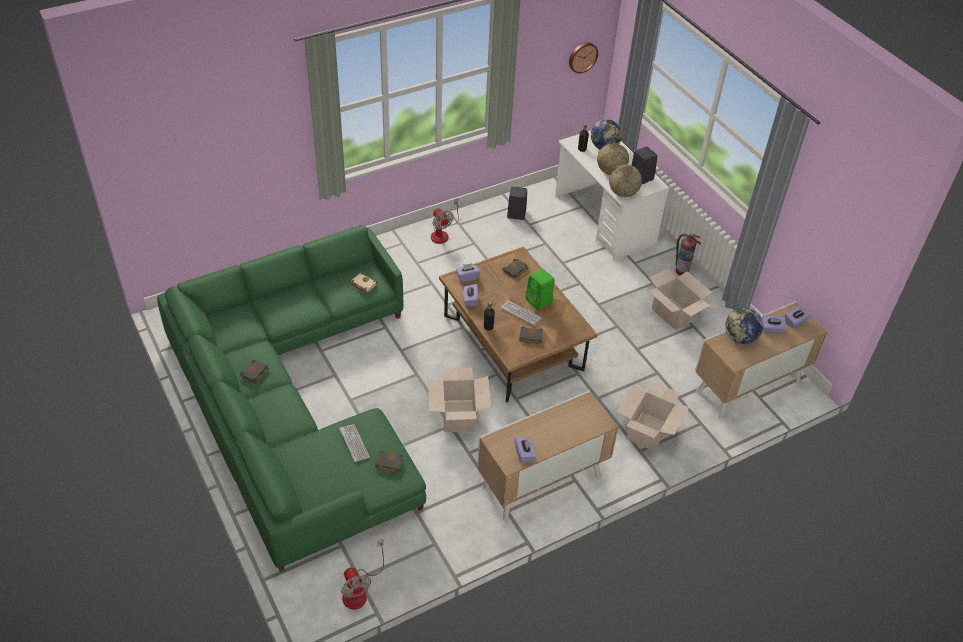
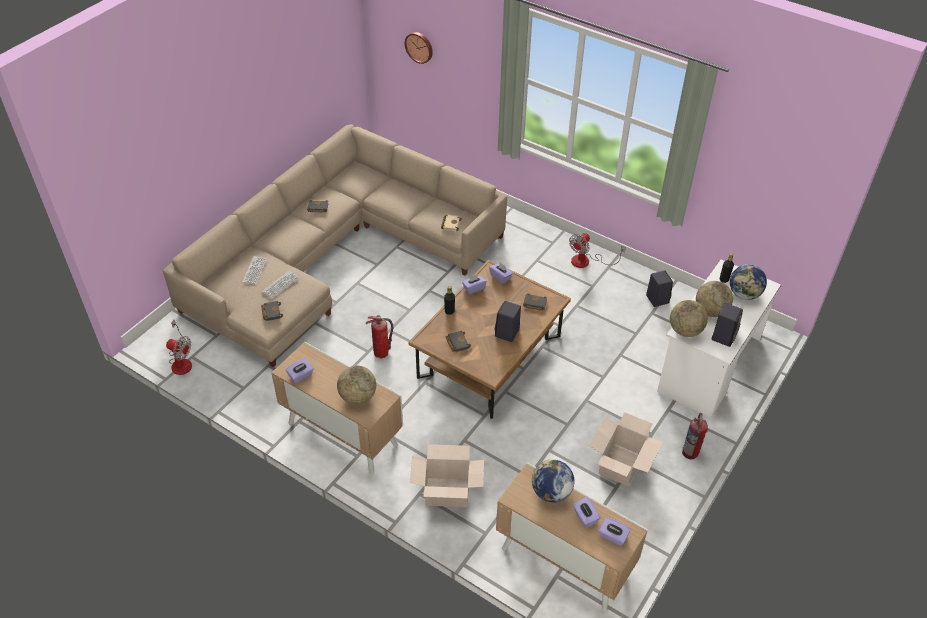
camera: 65 degrees right, 0 degrees up
(294, 402) = (335, 254): green sofa -> beige sofa
(359, 590) = (181, 361): fan -> fan turned 105 degrees counterclockwise
(459, 416) = (381, 353): cardboard box -> fire extinguisher
(520, 313) = (482, 326): keyboard -> keyboard (254, 271)
(539, 301) = (507, 333): green speaker -> black speaker
(575, 421) = (358, 397): none -> globe
(582, 57) = (792, 198): wall clock -> wall clock (419, 47)

